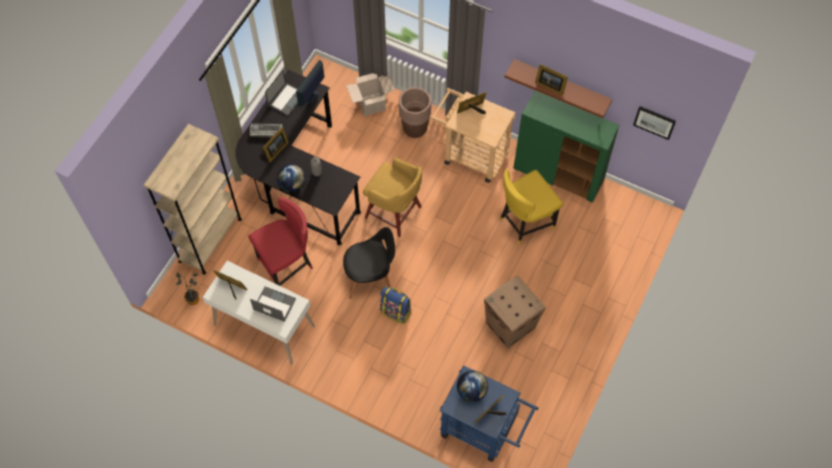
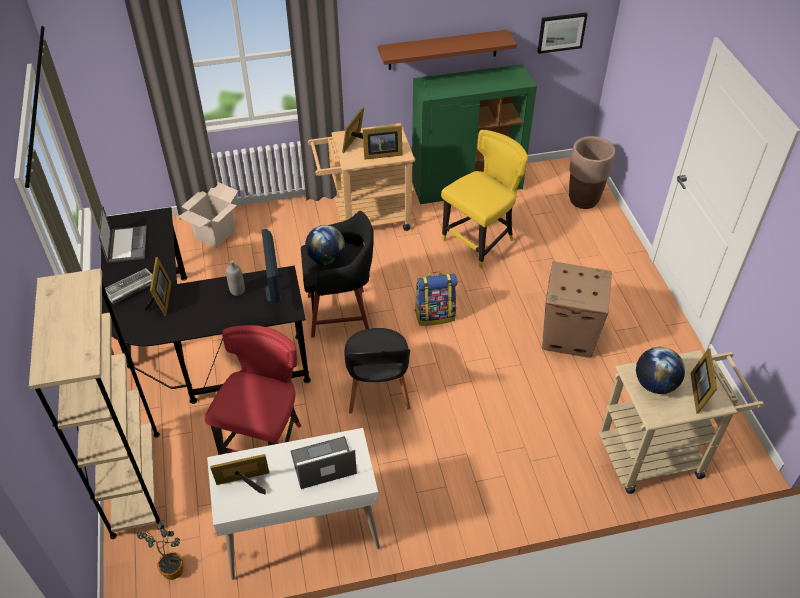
camera: 40 degrees left, 15 degrees down
(292, 185) = (219, 321): globe -> globe (326, 259)
(312, 97) = (158, 226): monitor -> monitor (273, 292)
(370, 277) = (377, 389): black chair -> black chair turned 135 degrees clockwise
(394, 213) = (341, 313): yellow stool -> black stool
(396, 311) = (442, 404): backpack -> backpack (435, 315)
(415, 129) = (285, 228): brown planter -> brown planter (583, 200)
(483, 431) = (659, 454): blue cart -> beige cart
(524, 222) = (480, 241): yellow chair -> yellow chair turned 150 degrees counterclockwise
(549, 85) = (438, 47): picture frame -> picture frame (381, 154)

